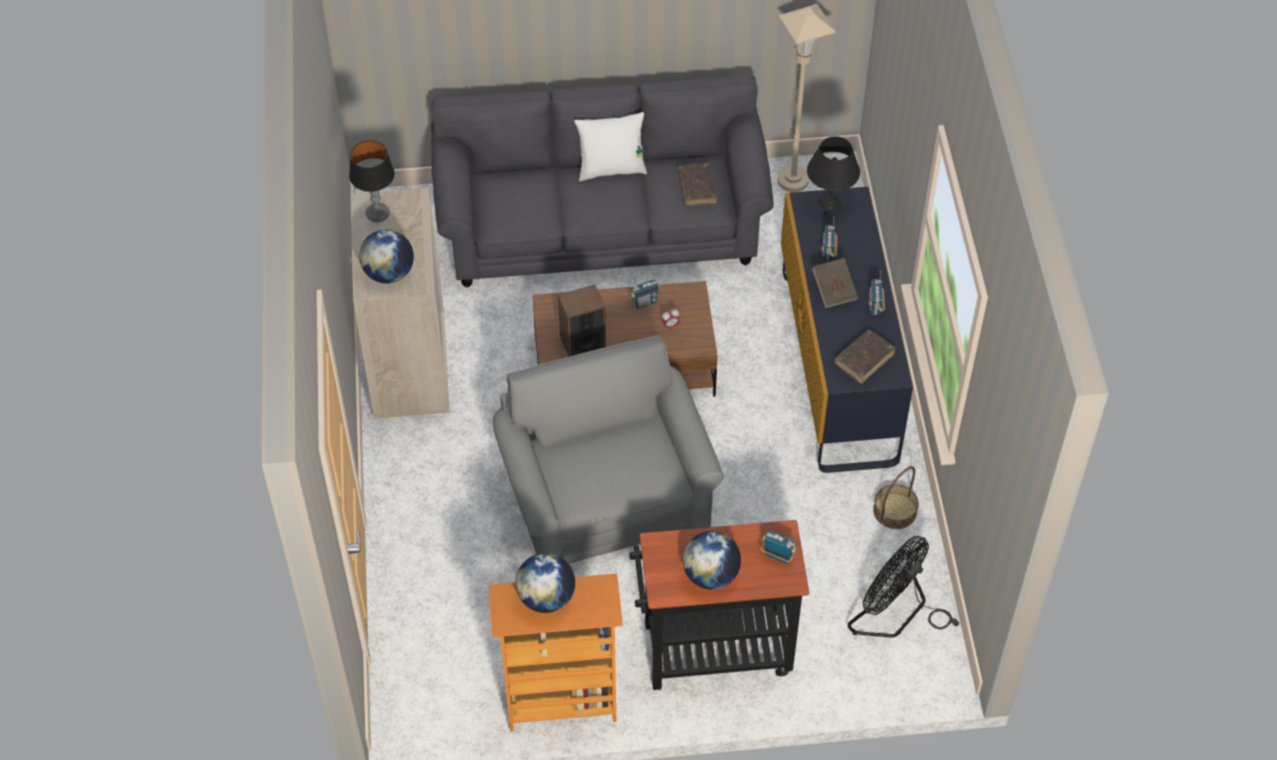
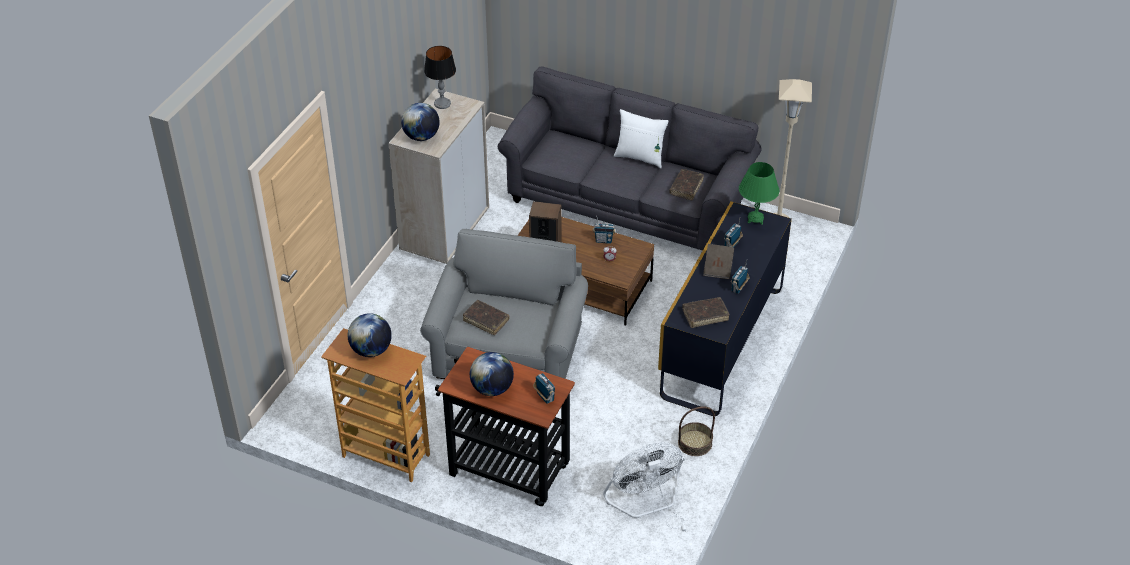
camera: 30 degrees right, 10 degrees down
(596, 478) = (486, 320): none -> brown book
(829, 205) = (755, 219): black table lamp -> green table lamp
(900, 609) = (651, 503): black fan -> white fan

